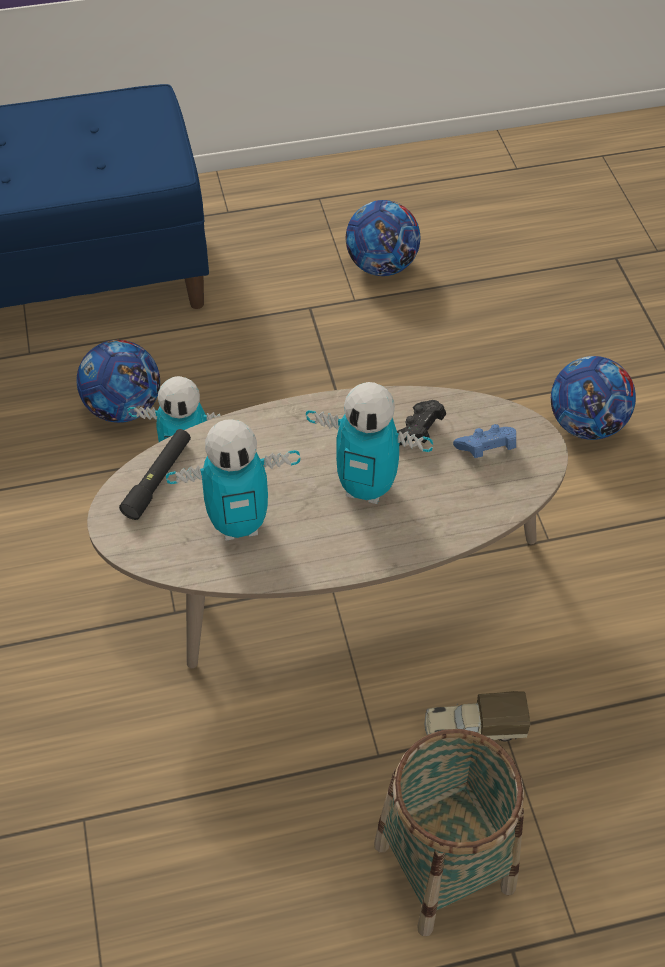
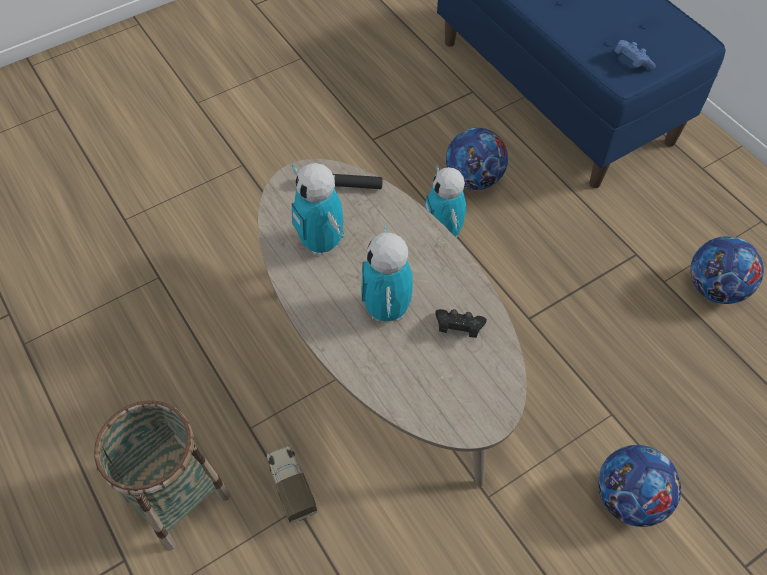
camera: 70 degrees right, 5 degrees up
(486, 449) = (462, 382): blue game controller -> blue game controller (631, 62)

